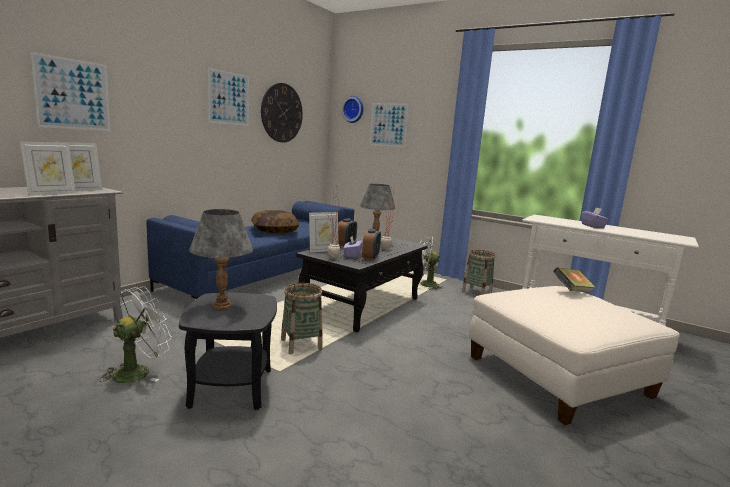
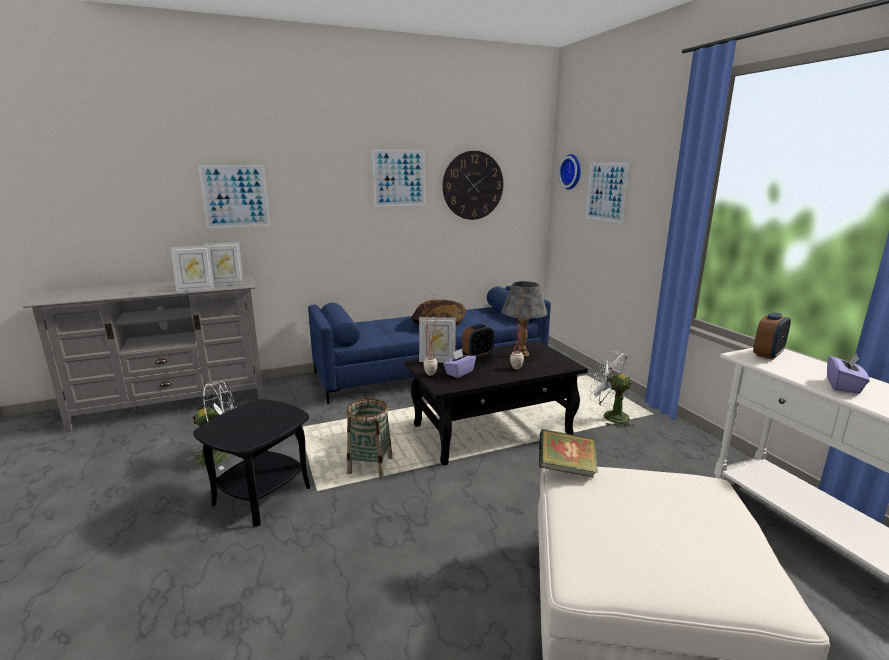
camera: 35 degrees right, 5 degrees up
(221, 305) = (250, 416): grey table lamp -> none
(370, 257) = (476, 379): alarm clock -> alarm clock (768, 355)
(476, 292) = (678, 444): basket -> none
(572, 291) = (705, 496): book -> book (566, 469)

